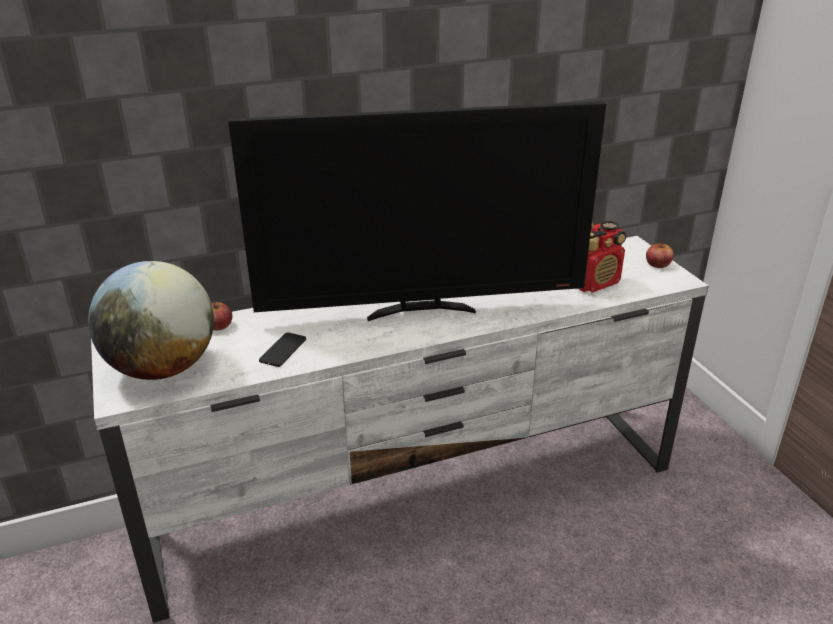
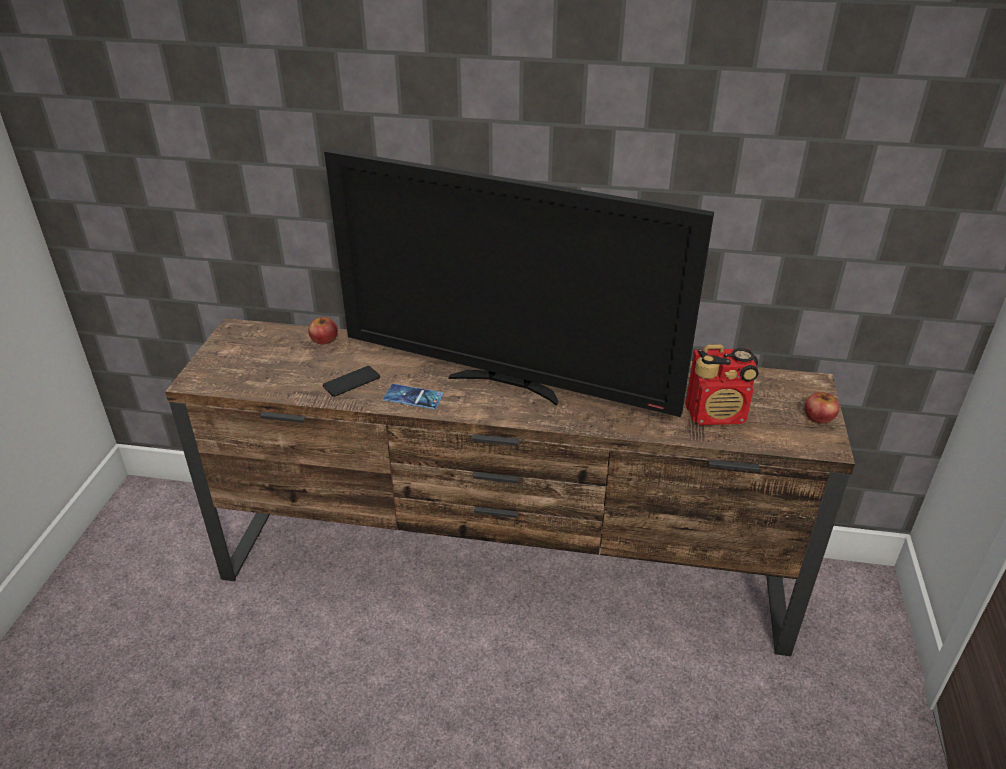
camera: 30 degrees right, 5 degrees up
(163, 368) = (248, 364): globe -> none
(352, 344) = (413, 397): none -> phone
(419, 498) = (505, 571): white tv stand -> brown tv stand

